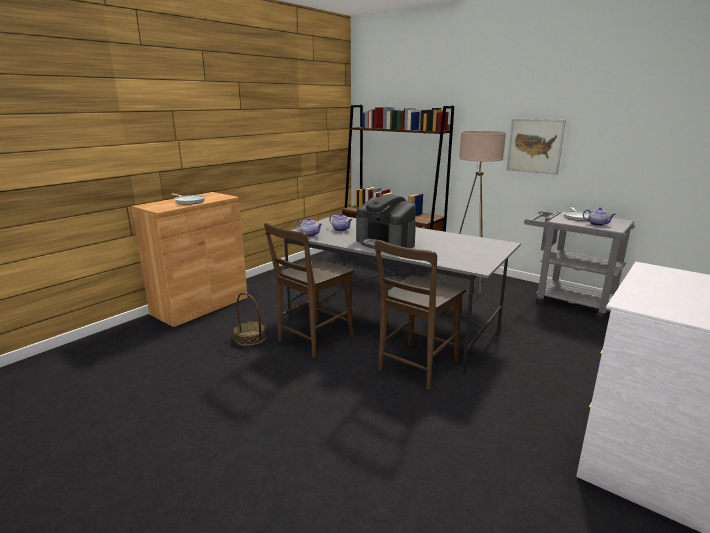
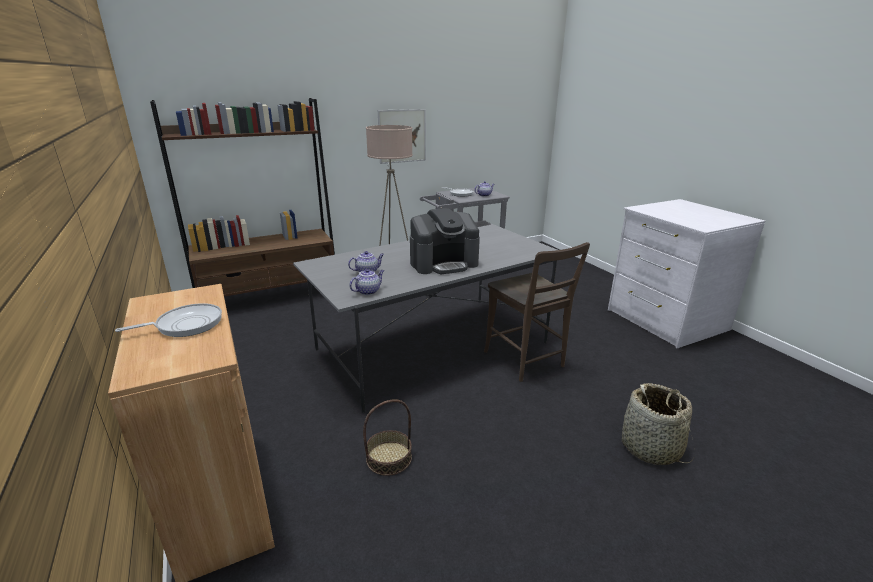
camera: 65 degrees left, 5 degrees up
(312, 340) = (432, 406): brown chair -> none
(331, 457) = (651, 448): none -> basket

